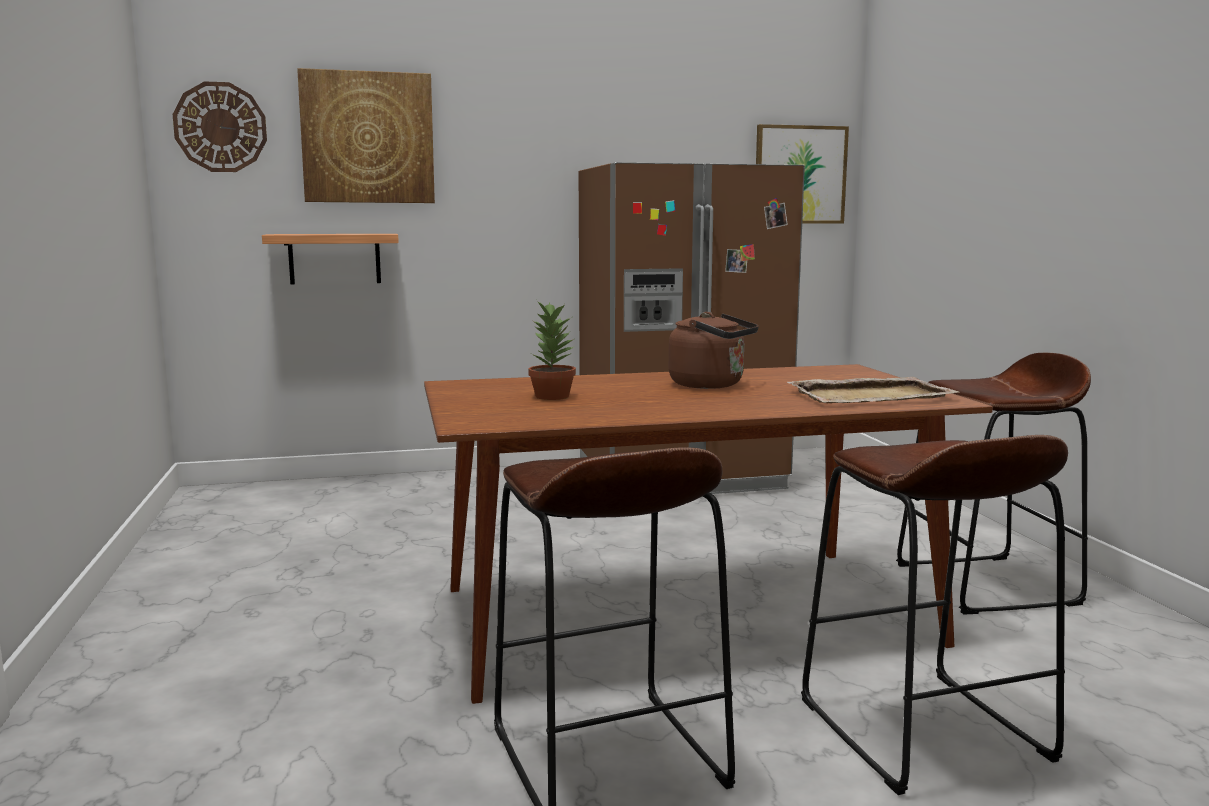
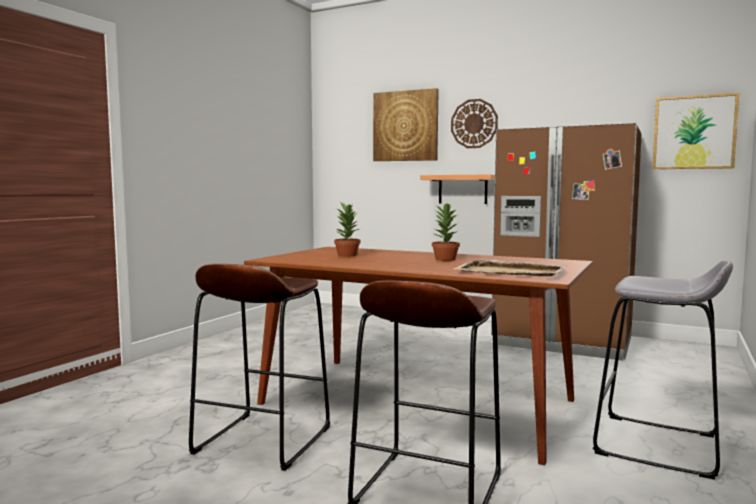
camera: 40 degrees right, 5 degrees down
(220, 127) = (341, 125): wall clock -> wall clock (474, 123)
(334, 258) = (386, 191): shelf -> shelf (463, 189)
(711, 385) = (445, 259): brown kettle -> potted plant
(986, 584) = (657, 445): brown stool -> grey stool

